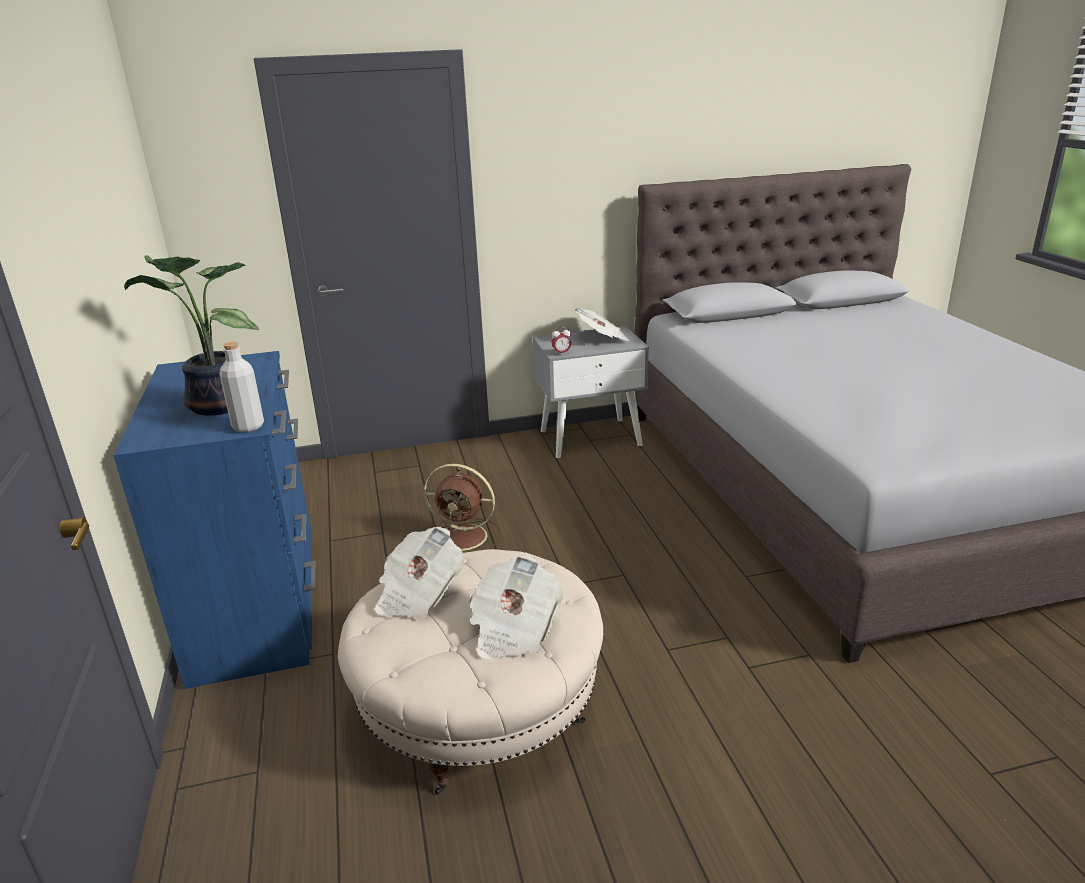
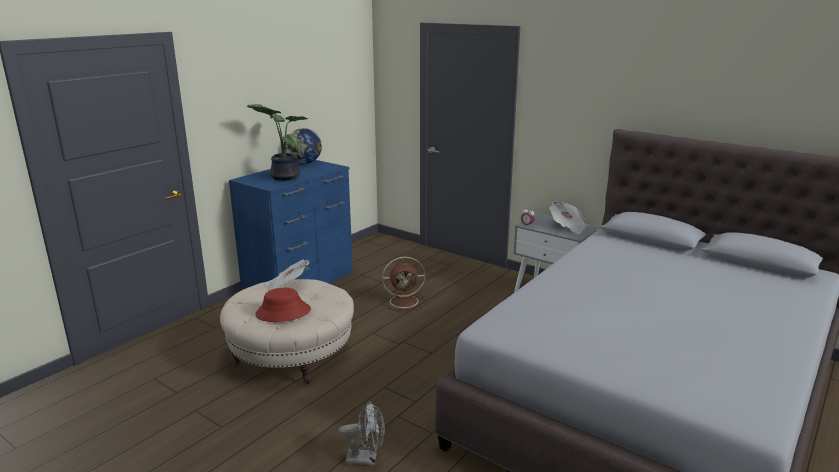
camera: 50 degrees right, 5 degrees down
(179, 372) = (305, 163): none -> globe
(248, 426) = (272, 186): grey bottle -> none
(465, 537) = (405, 301): brown fan -> brown fan turned 75 degrees counterclockwise
(513, 629) = (283, 312): newspaper -> red hat
(830, 739) = (366, 459): none -> grey fan

